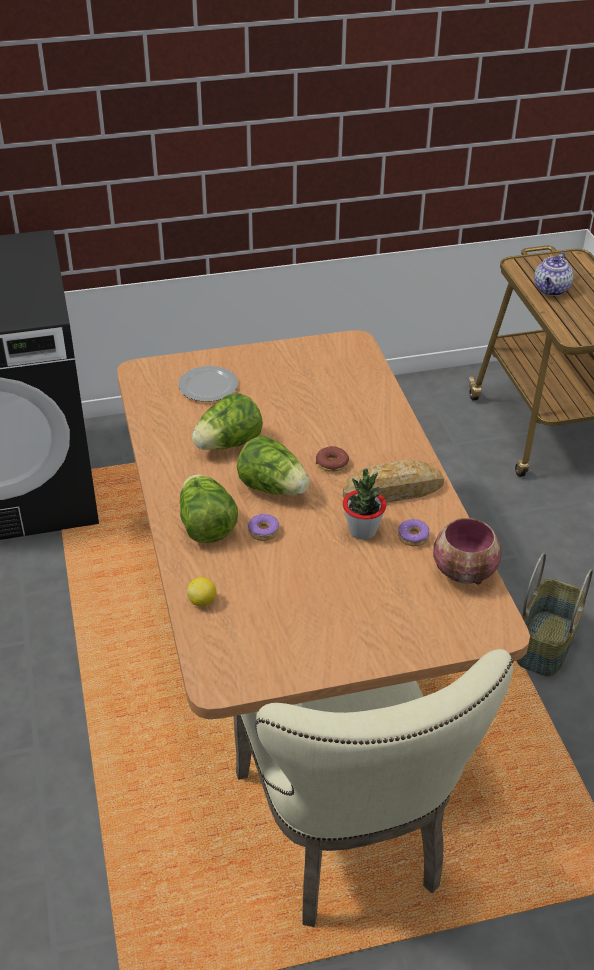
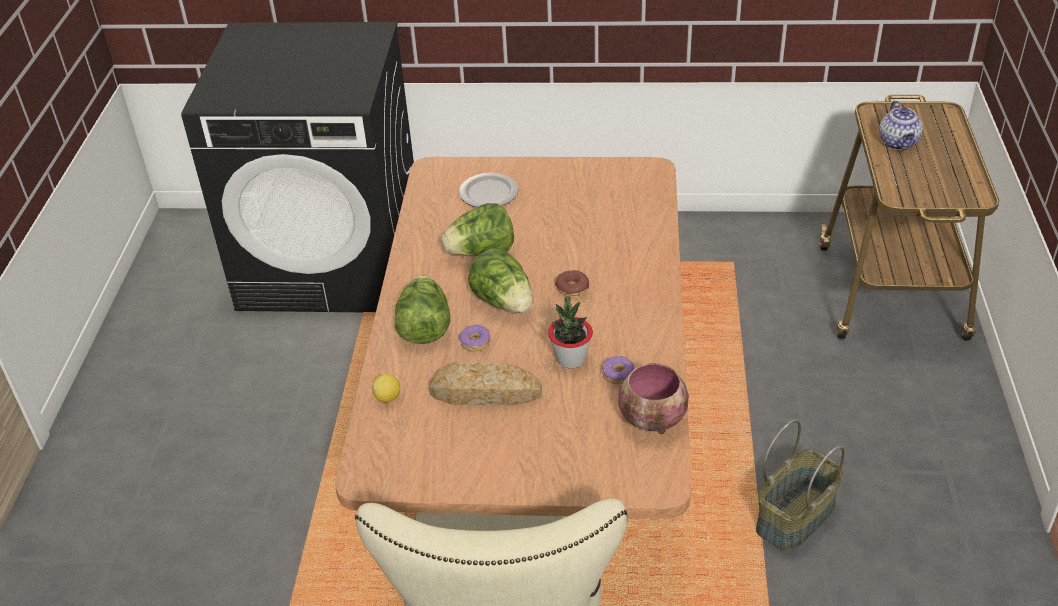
camera: 20 degrees right, 0 degrees up
(393, 490) = (620, 324): bread -> bread (485, 392)
(551, 290) = (899, 143): teapot -> teapot turned 45 degrees counterclockwise

